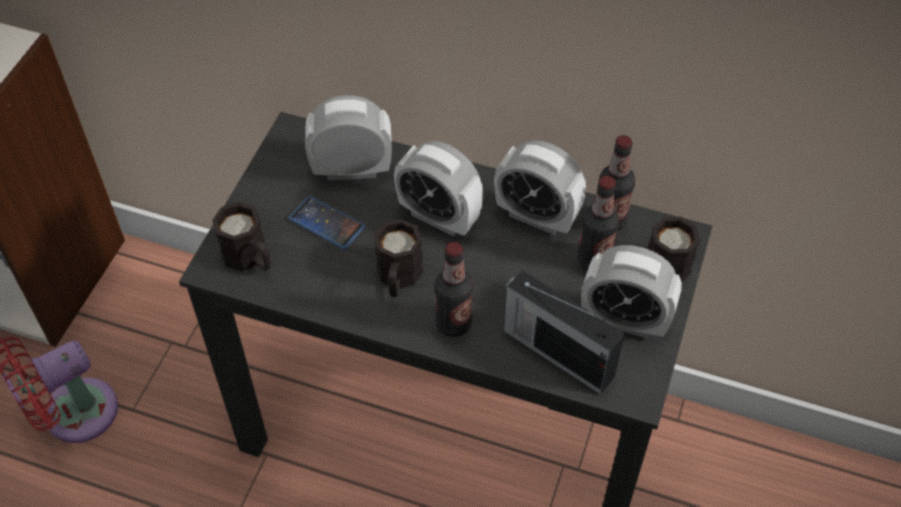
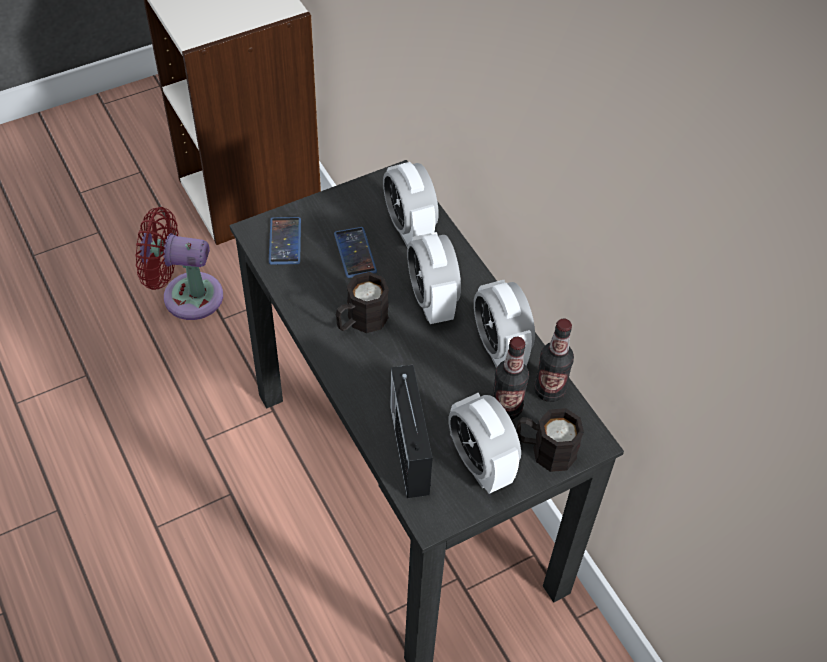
camera: 40 degrees right, 0 degrees up
(250, 258) = (285, 241): black mug -> phone
(351, 170) = (409, 229): alarm clock -> alarm clock turned 150 degrees counterclockwise
(453, 323) = (363, 377): bottle -> none

